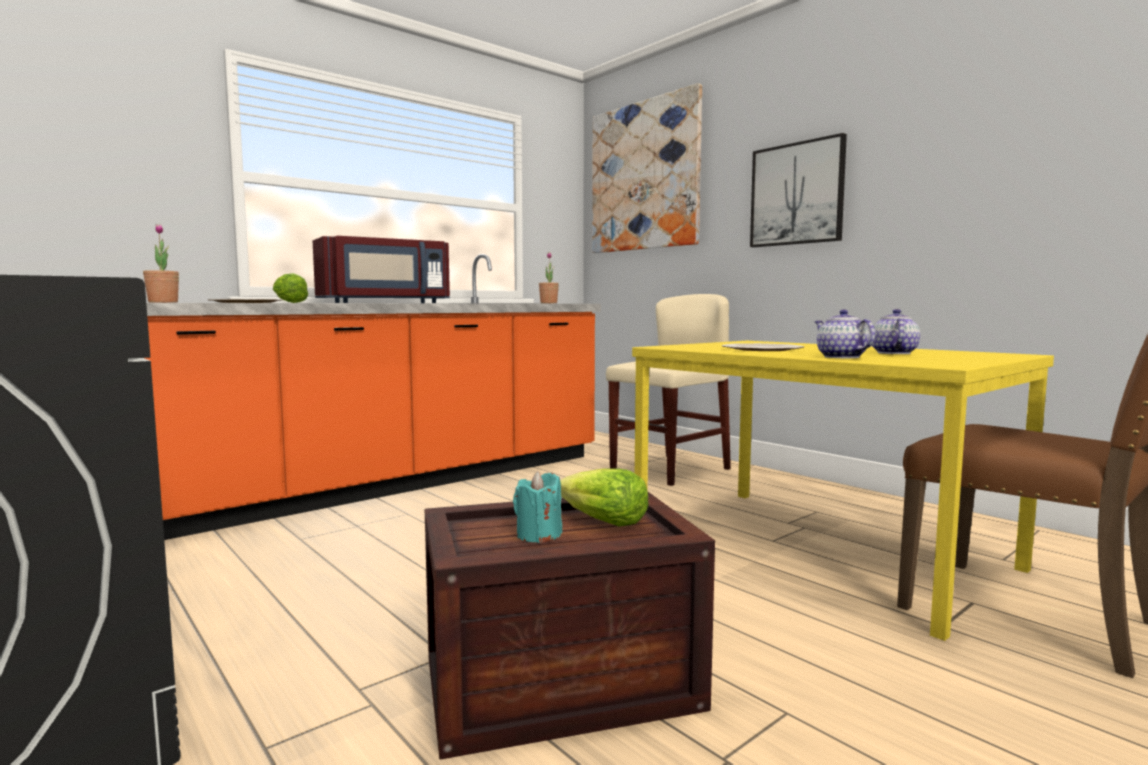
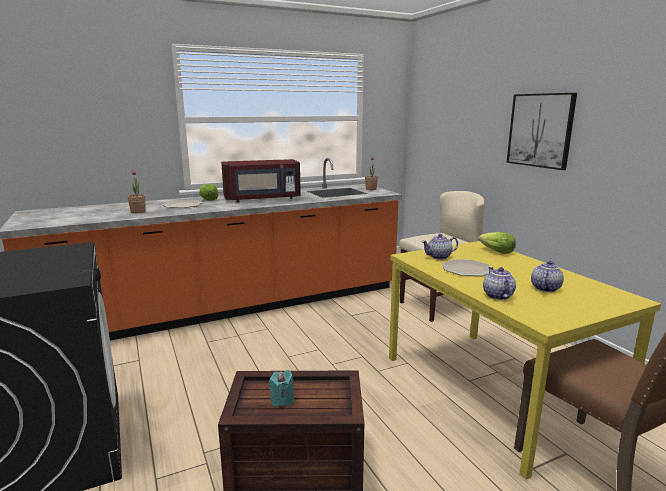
camera: 15 degrees right, 10 degrees up
(602, 522) = (320, 394): lettuce -> lettuce (496, 252)
(644, 176) = (446, 97): picture -> none
(707, 346) = (439, 257): none -> teapot

